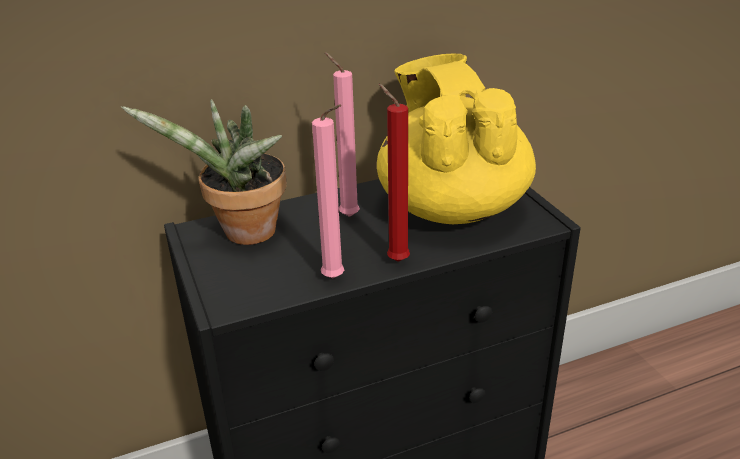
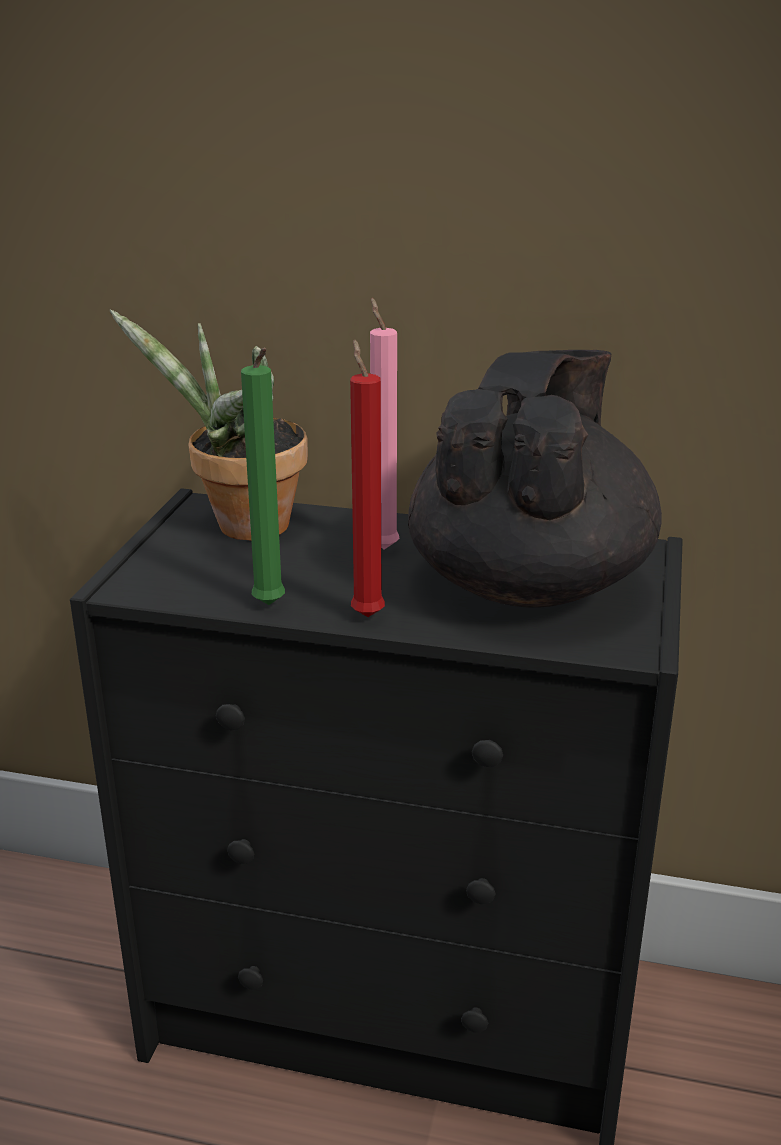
camera: 35 degrees right, 5 degrees down
(336, 279) = (270, 607): pink candle -> green candle
(451, 206) = (529, 583): yellow teapot -> black teapot

